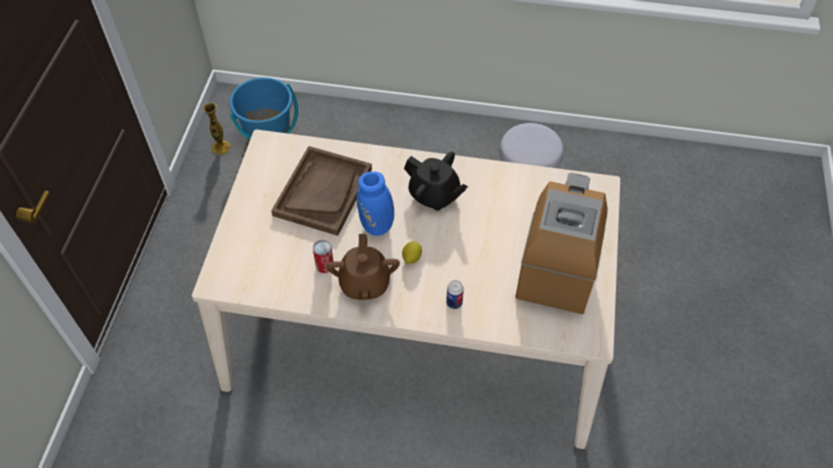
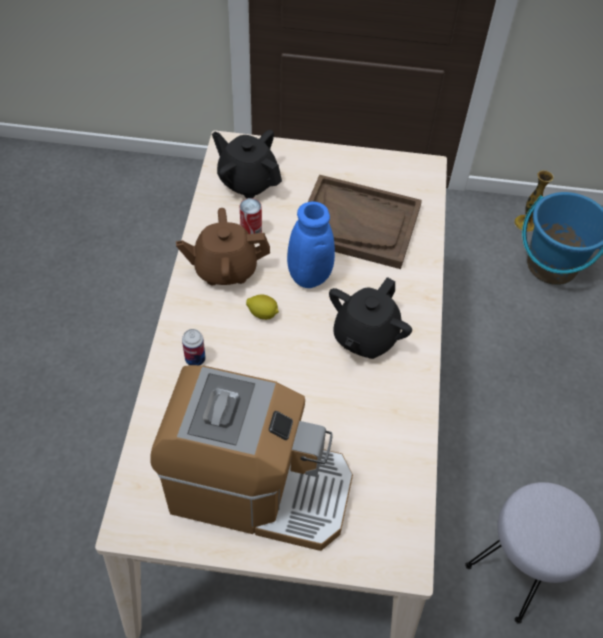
camera: 85 degrees right, 0 degrees up
(264, 267) = (247, 181): none -> black teapot

